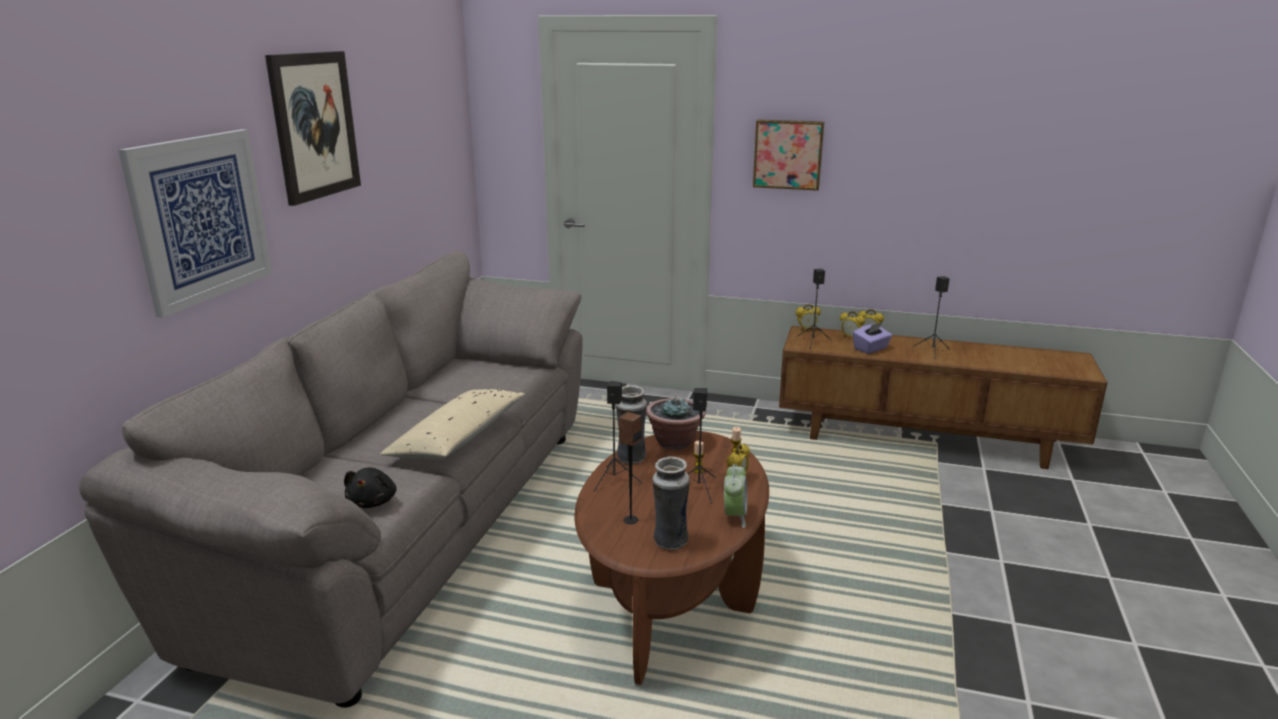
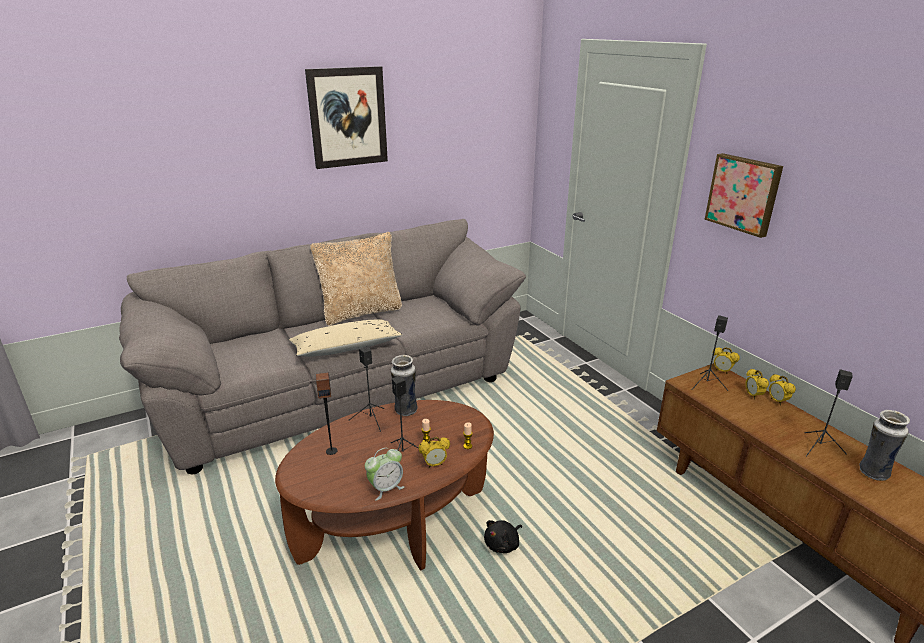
camera: 45 degrees right, 5 degrees up
(201, 218) = (237, 169): picture -> none
(373, 502) = (248, 366): black plush toy -> black plush toy (503, 544)
(408, 402) = (362, 314): none -> beige pillow
(670, 542) = (322, 480): vase -> vase (872, 473)
(674, 442) = (449, 414): potted plant -> none
(871, 349) = (753, 415): purple tissue box -> none

